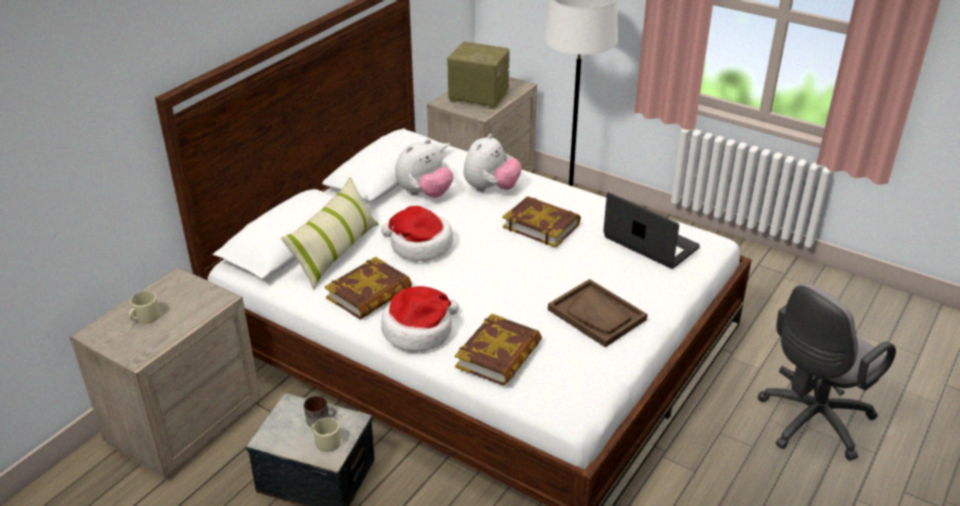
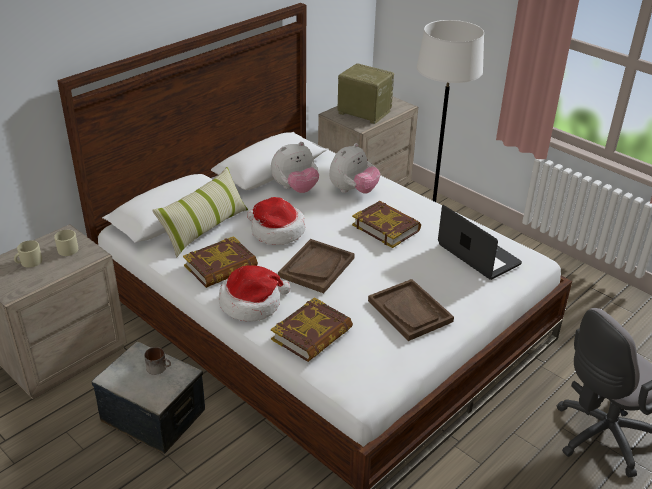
camera: 10 degrees right, 0 degrees up
(325, 441) = (157, 387): beige mug -> beige mug (66, 249)
(479, 280) = (316, 267): none -> brown tray

